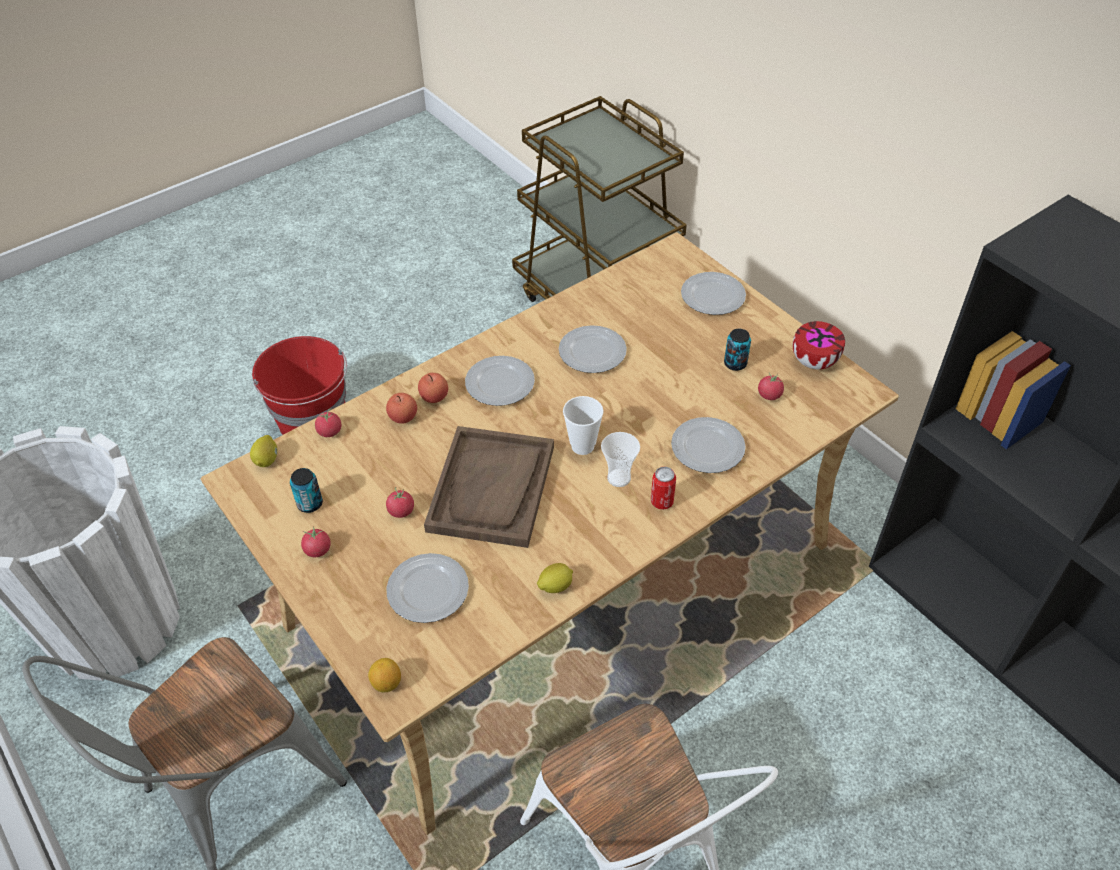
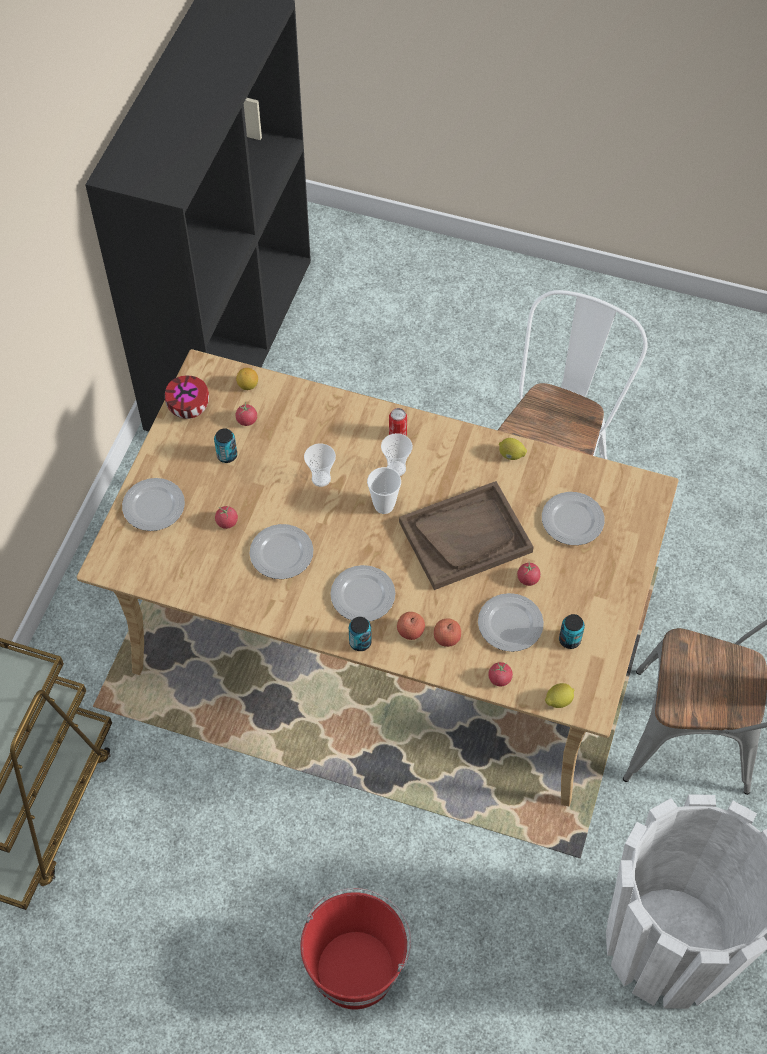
camera: 125 degrees left, 10 degrees up
(318, 550) = (599, 605): tomato -> tomato (227, 522)
(386, 683) = (648, 499): lemon -> lemon (248, 385)
(457, 360) = (360, 642): none -> can
(653, 416) = (321, 478): none -> cup
(707, 447) = (328, 433): plate -> plate (510, 625)

